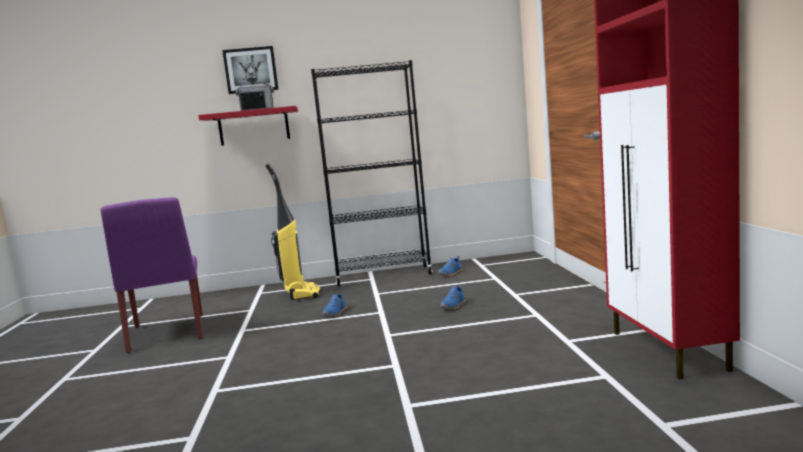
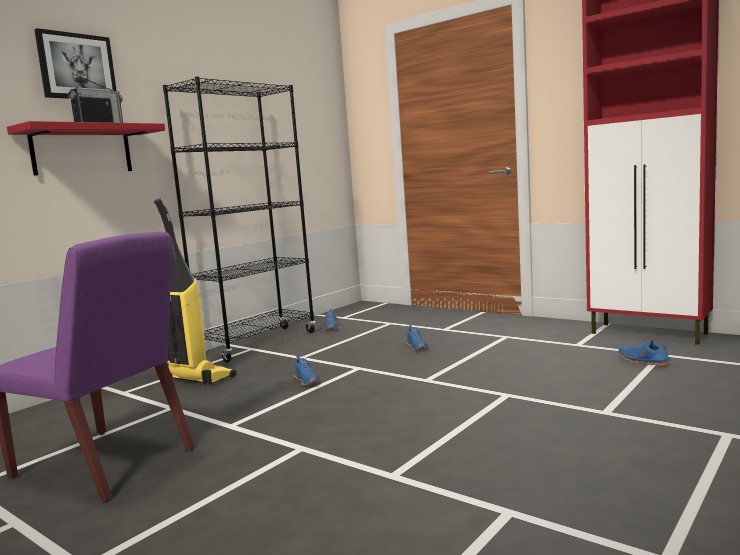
camera: 45 degrees left, 0 degrees up
(567, 376) = (643, 361): none -> blue shoe

